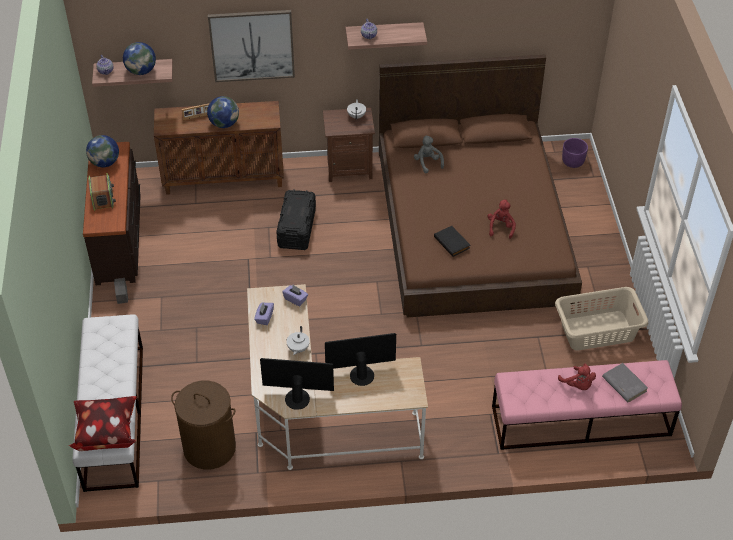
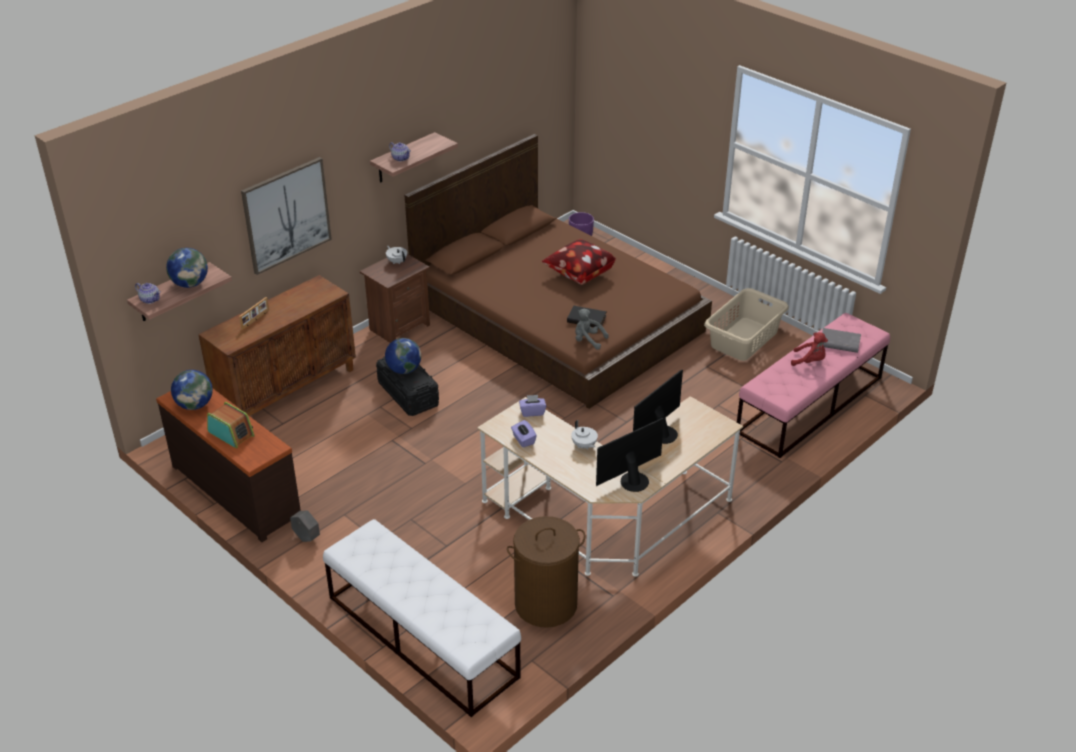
camera: 40 degrees left, 10 degrees down
(106, 432) = (473, 627): pillow -> pillow (578, 274)
(224, 124) = (289, 314): globe -> globe (404, 370)
(427, 163) = (491, 275): grey plush toy -> grey plush toy (588, 340)
(500, 227) = (609, 290): red plush toy -> none

